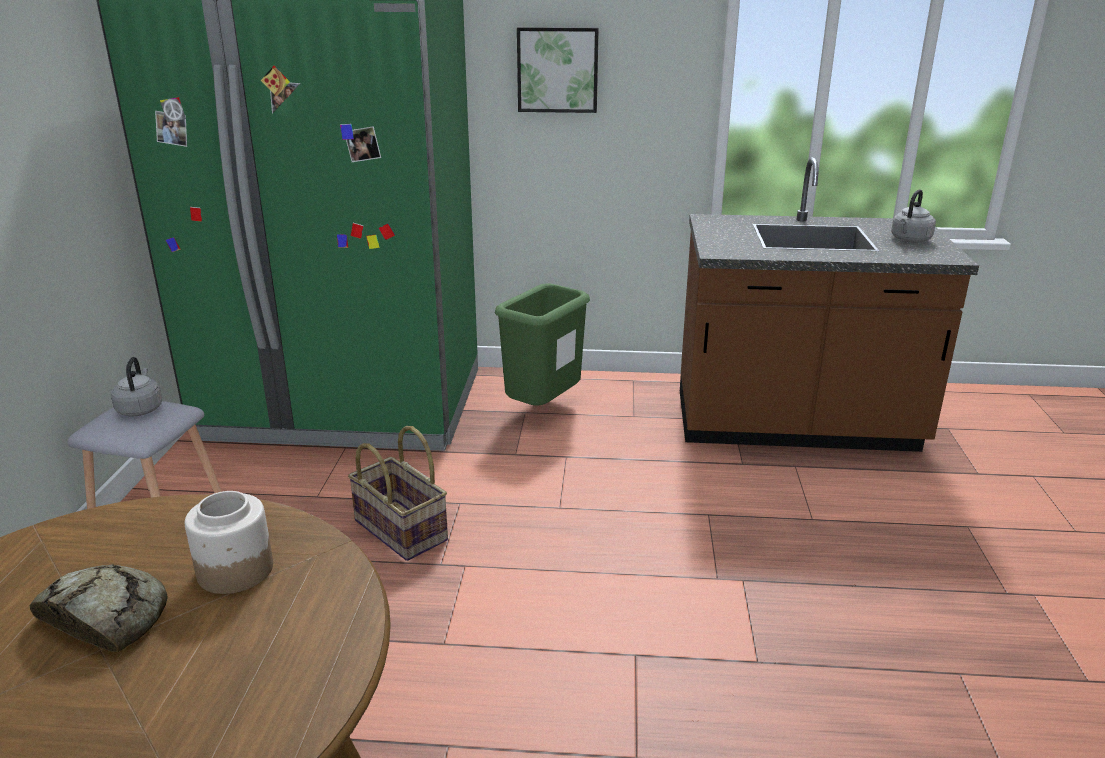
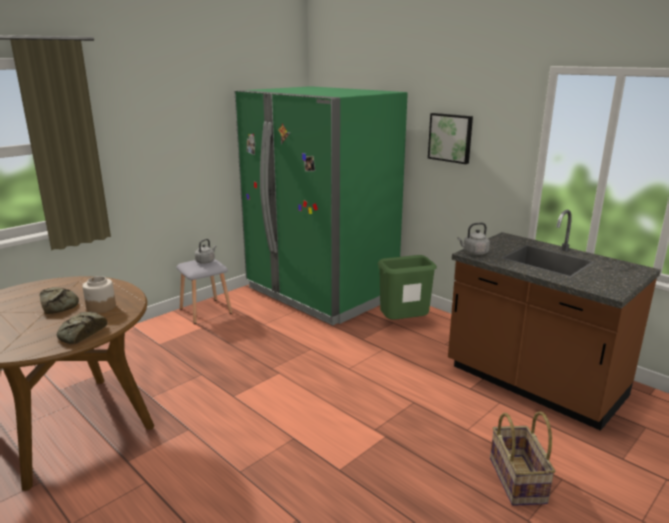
camera: 40 degrees right, 5 degrees down
(311, 646) = (81, 333): none -> bread
(402, 530) = (275, 349): basket -> basket (518, 480)
(909, 240) = (610, 277): grey kettle -> grey kettle (474, 253)

